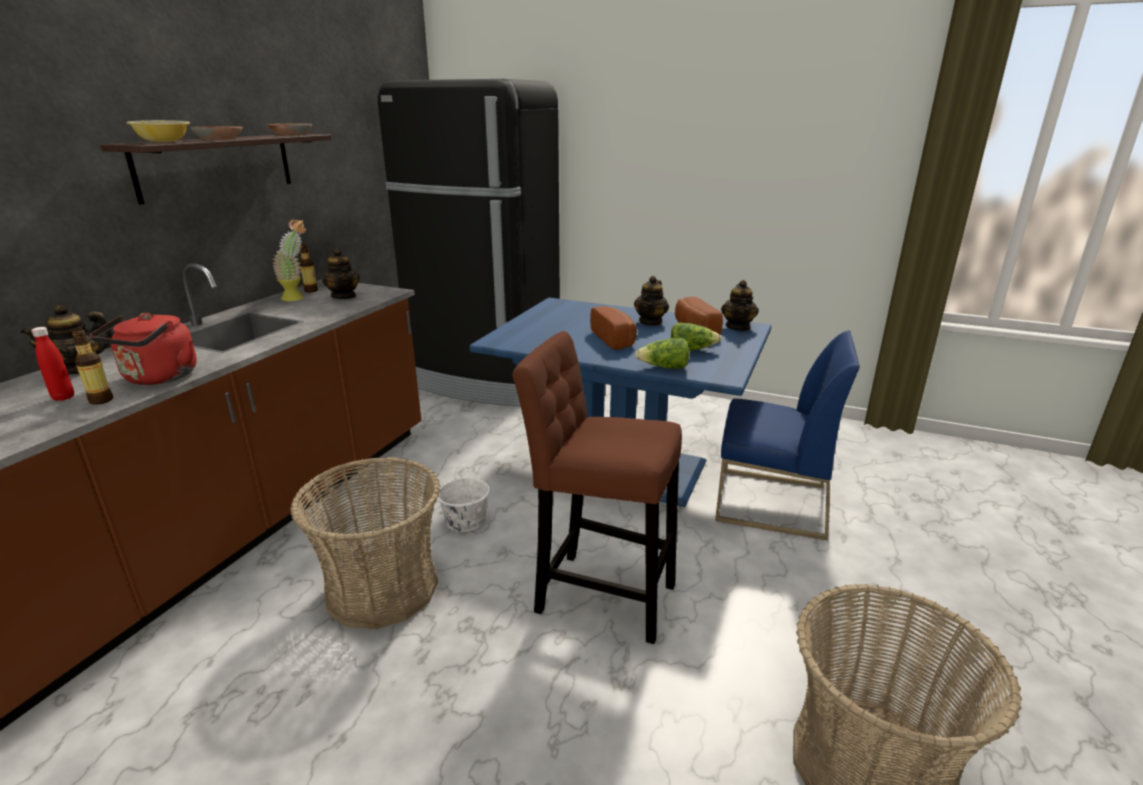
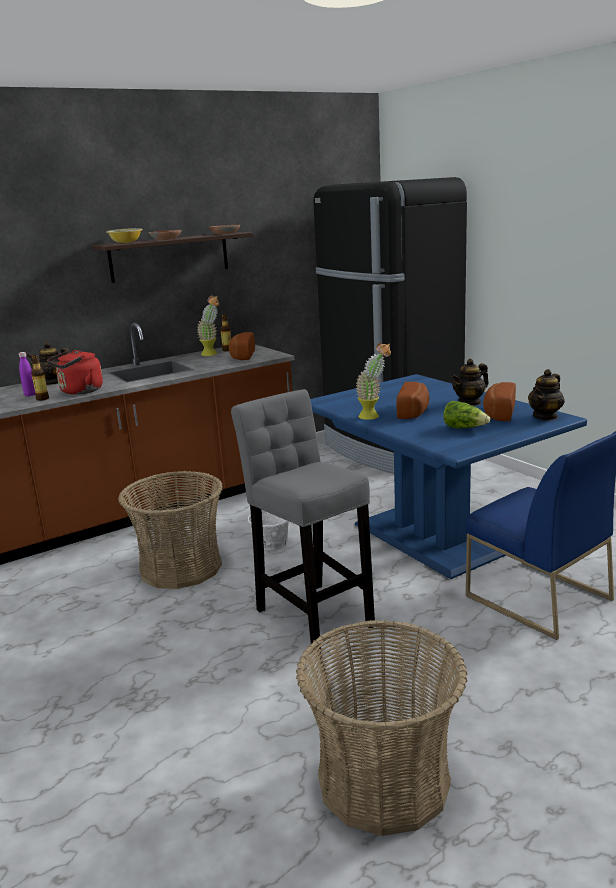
camera: 35 degrees right, 5 degrees down
(63, 397) = (30, 395): red bottle -> purple bottle
(344, 296) = (241, 356): teapot -> bread
(584, 351) = (374, 416): none -> potted plant
(598, 594) = (311, 614): brown stool -> grey stool
(664, 368) = (416, 437): lettuce -> none

